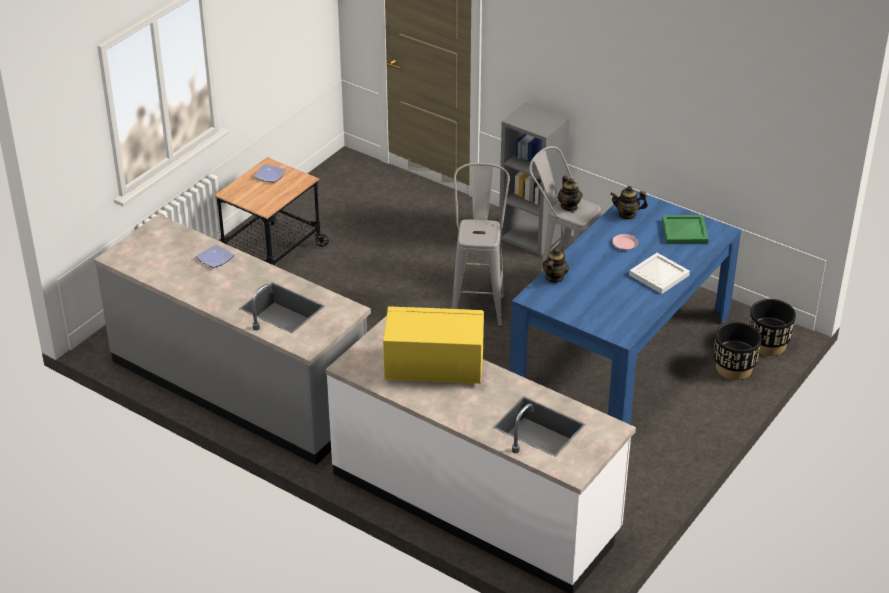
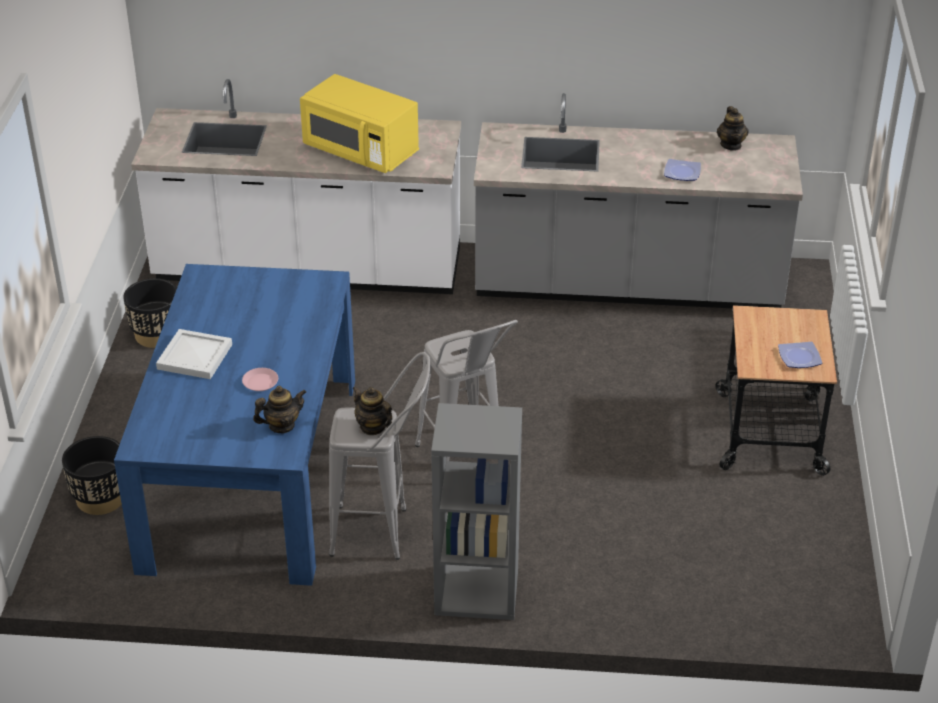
camera: 150 degrees right, 0 degrees up
(433, 367) = (361, 151): yellow microwave -> yellow microwave turned 60 degrees clockwise
(554, 278) = (319, 311): teapot -> teapot (731, 145)
(684, 231) = (192, 428): green tray -> none
(768, 345) = (66, 548): black planter -> black planter (156, 335)

